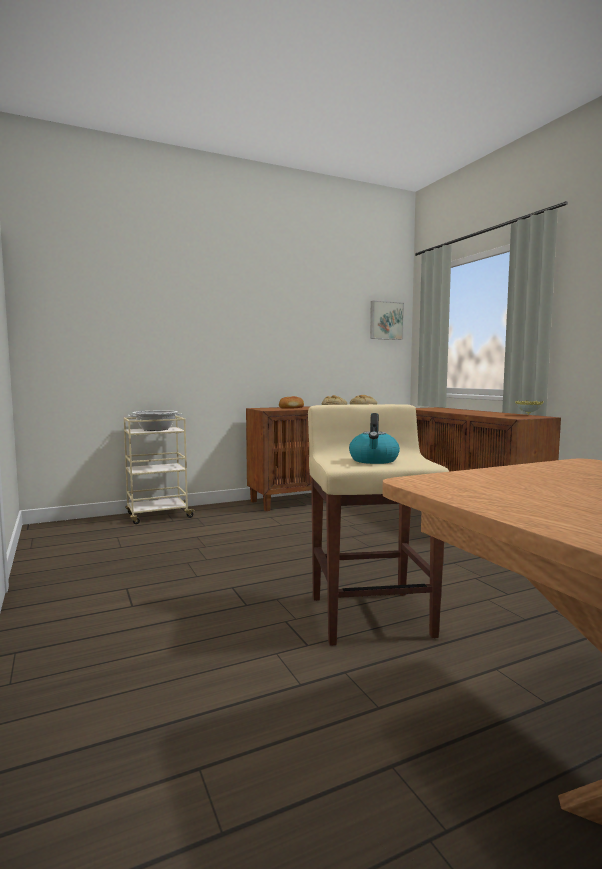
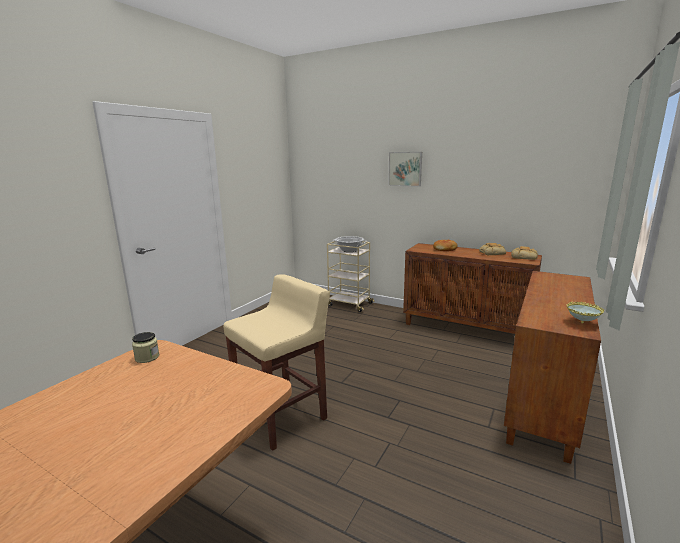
camera: 55 degrees right, 10 degrees up
(374, 460) = (264, 323): kettle -> none
(385, 320) = (585, 167): picture -> picture (405, 169)
(454, 485) = (147, 357): none -> jar

